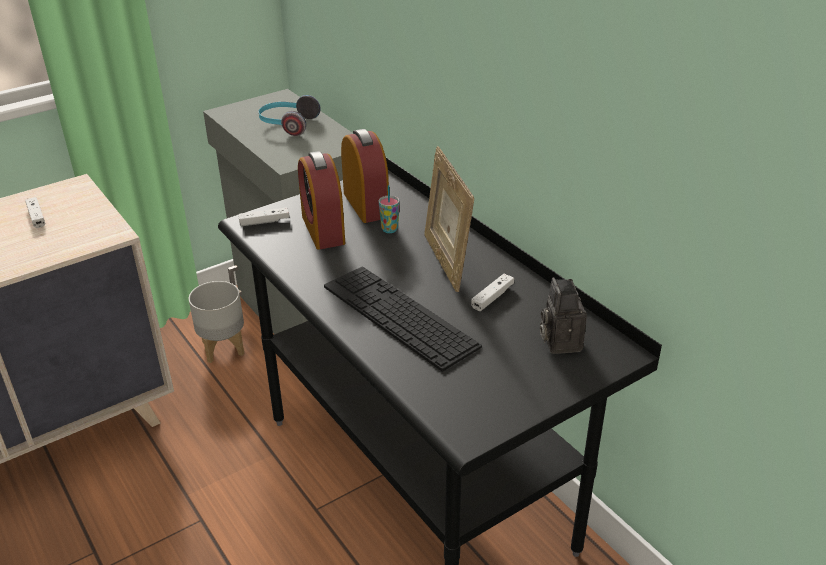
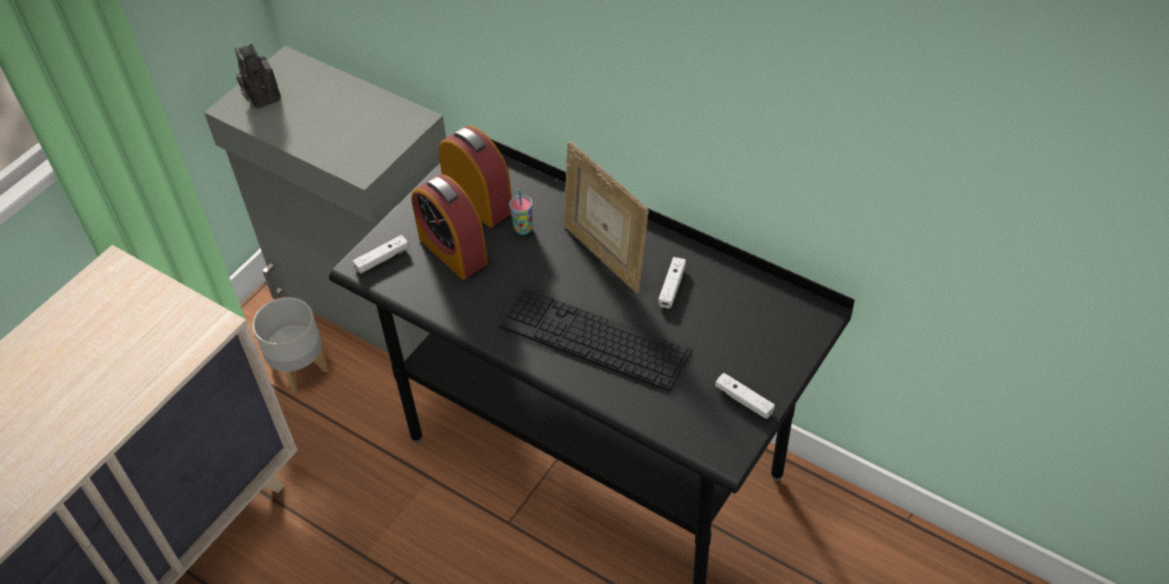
camera: 20 degrees left, 15 degrees up
(36, 217) = (101, 328): white game controller -> white game controller (744, 400)
(287, 125) = (324, 108): headphones -> none
(559, 341) = (758, 320): camera -> camera (261, 96)

